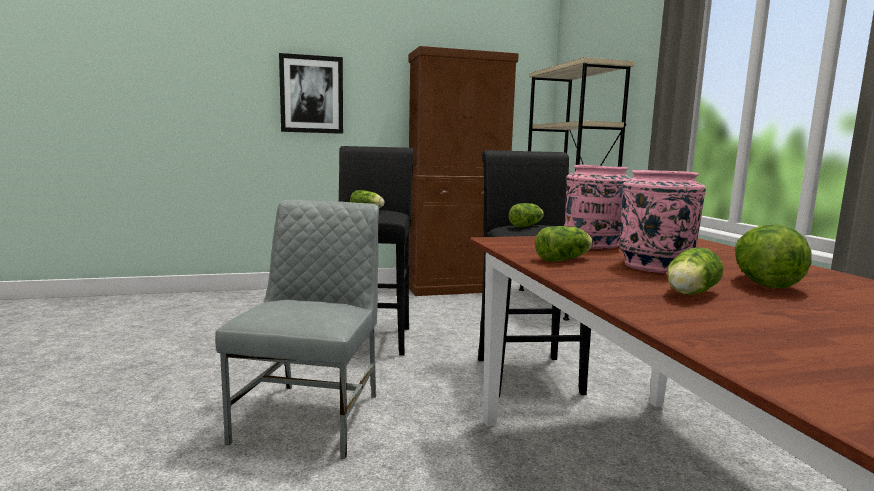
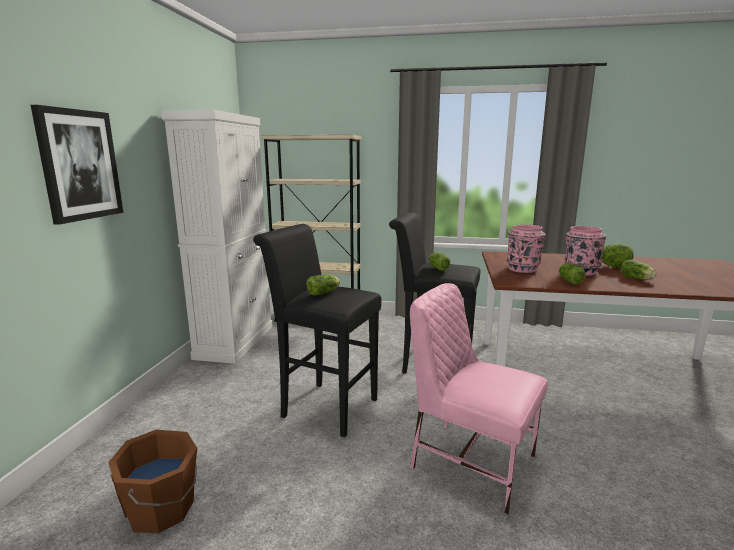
camera: 65 degrees left, 5 degrees up
(215, 320) = (162, 509): none -> brown bucket
(312, 416) = (470, 462): grey chair -> pink chair
(455, 287) = (235, 341): brown cabinet -> white cabinet

